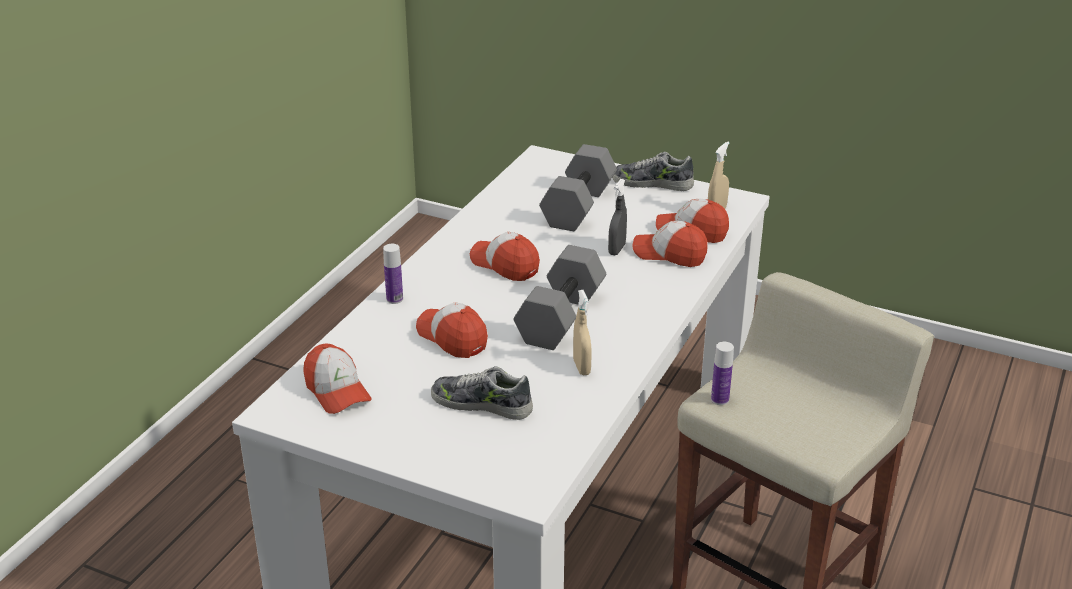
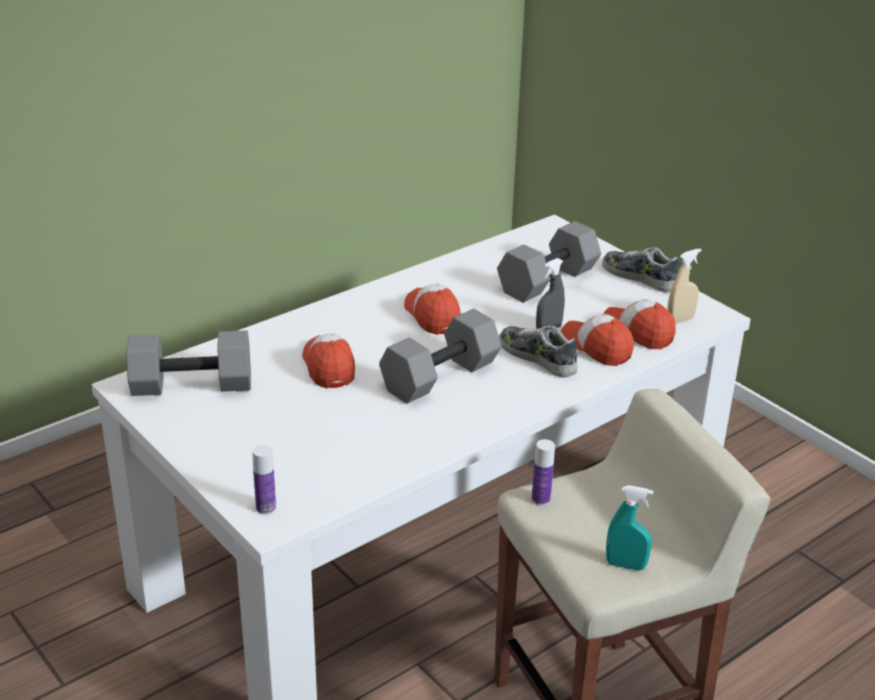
camera: 25 degrees right, 0 degrees up
(337, 391) = (193, 384): cap -> grey dumbbell
(394, 299) = (309, 320): bottle -> bottle (266, 508)
(482, 404) = (302, 432): shoe -> shoe (538, 357)
(581, 367) = (418, 427): beige spray bottle -> none
(831, 431) = (625, 565): none -> turquoise spray bottle

